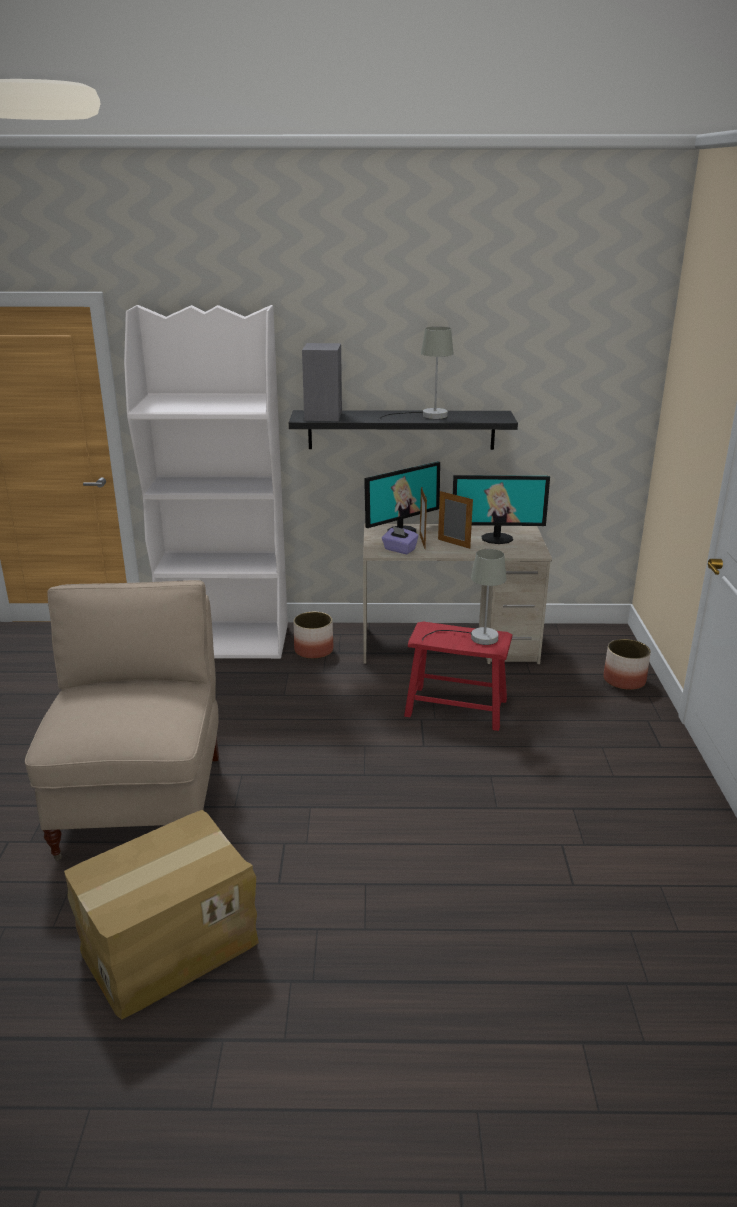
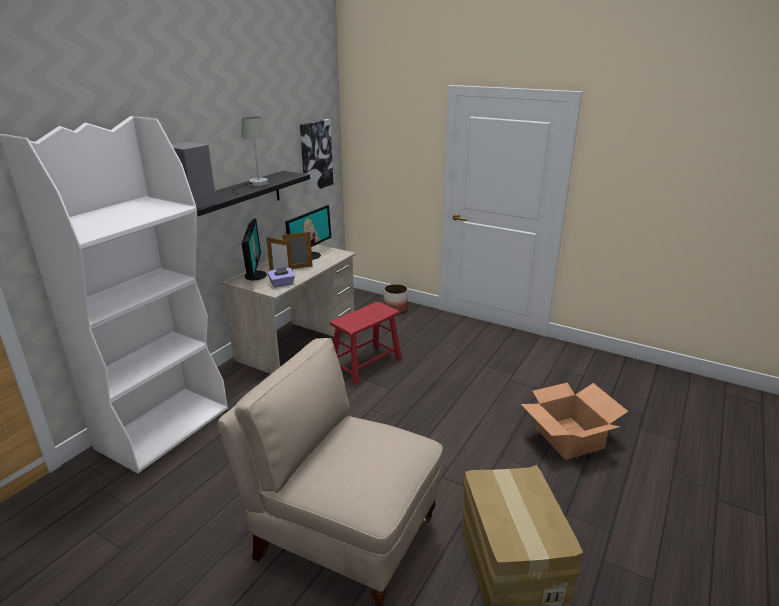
camera: 60 degrees left, 0 degrees up
(314, 650) = (236, 391): planter -> none
(468, 948) = (568, 438): none -> cardboard box
(475, 637) = (371, 312): grey table lamp -> none
(589, 403) = (315, 155): none -> picture

